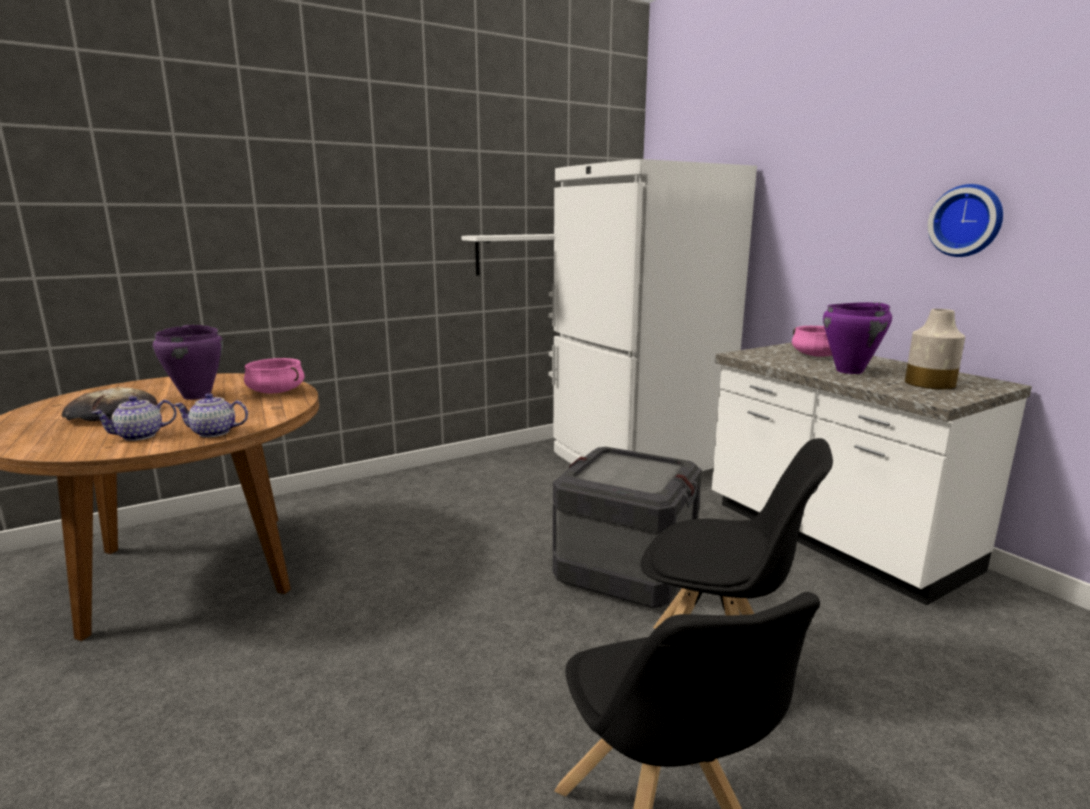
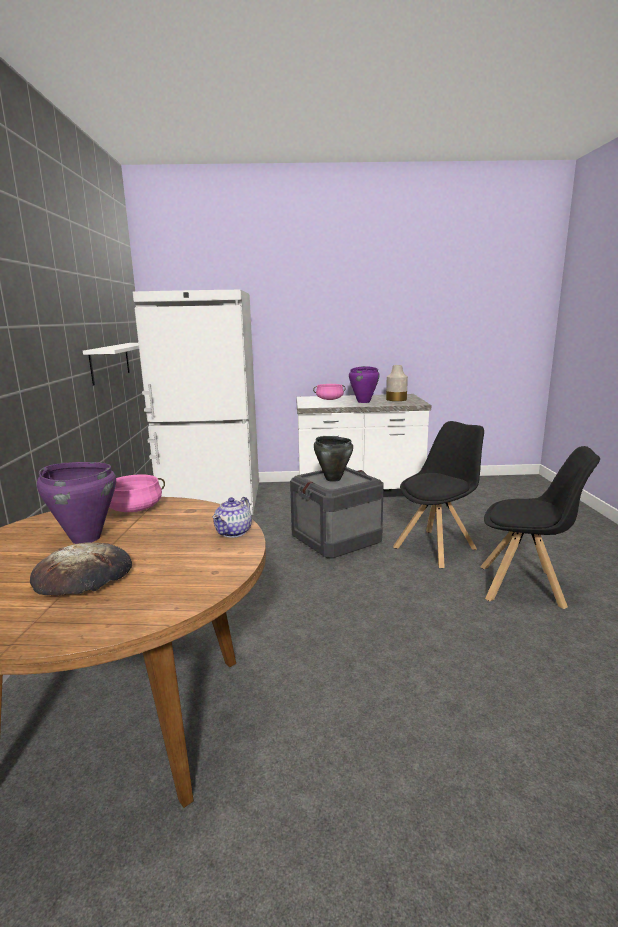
camera: 60 degrees left, 0 degrees up
(140, 436) = (199, 559): teapot -> none
(629, 470) = (333, 479): none -> black cooking pot
(967, 221) = (376, 325): wall clock -> none

